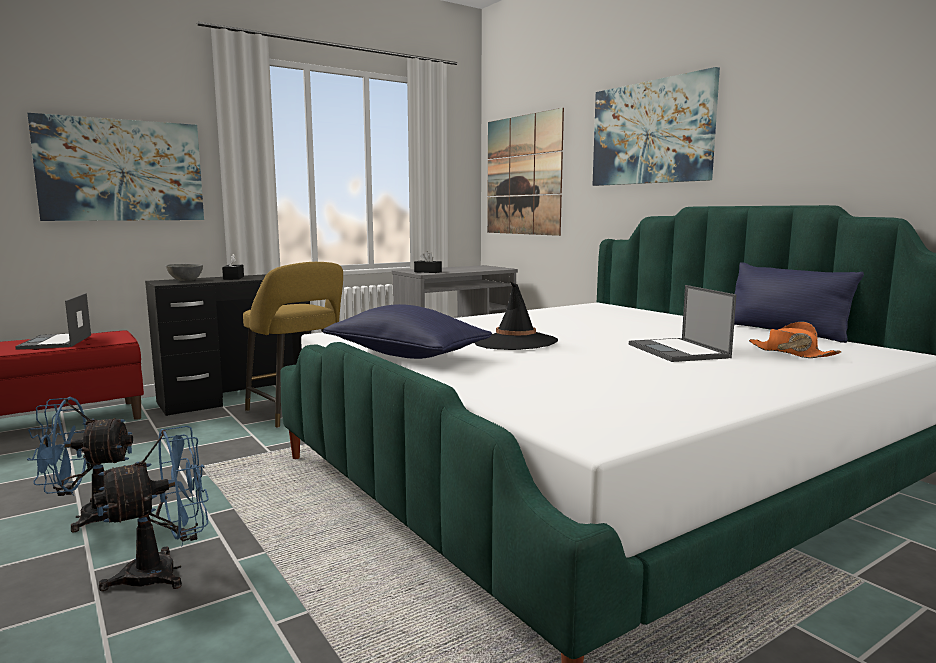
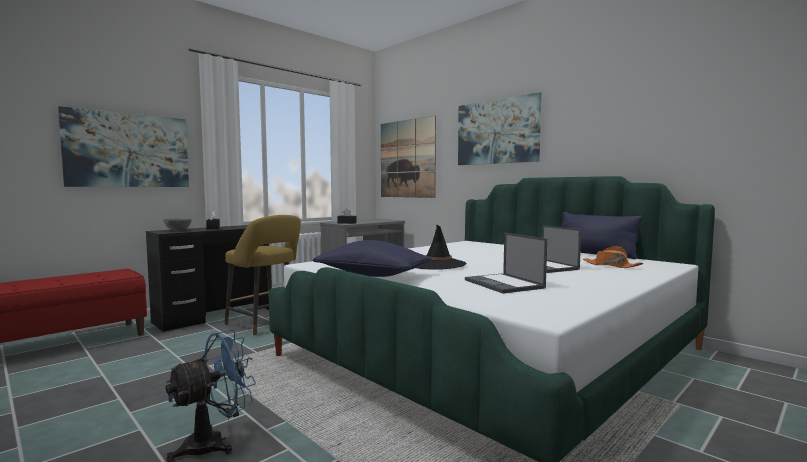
camera: 10 degrees left, 5 degrees down
(55, 342) = (76, 278): laptop -> laptop (504, 284)
(89, 516) = (134, 408): blue fan -> none

